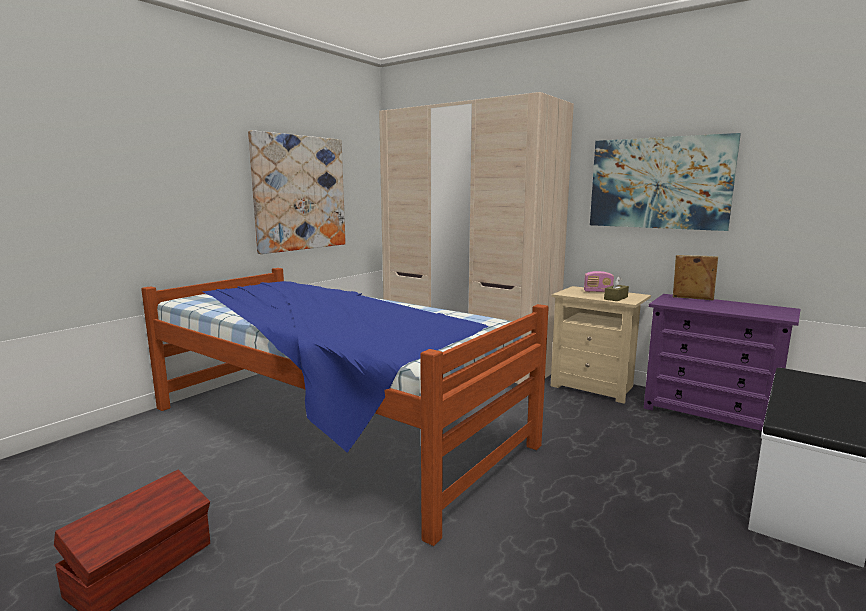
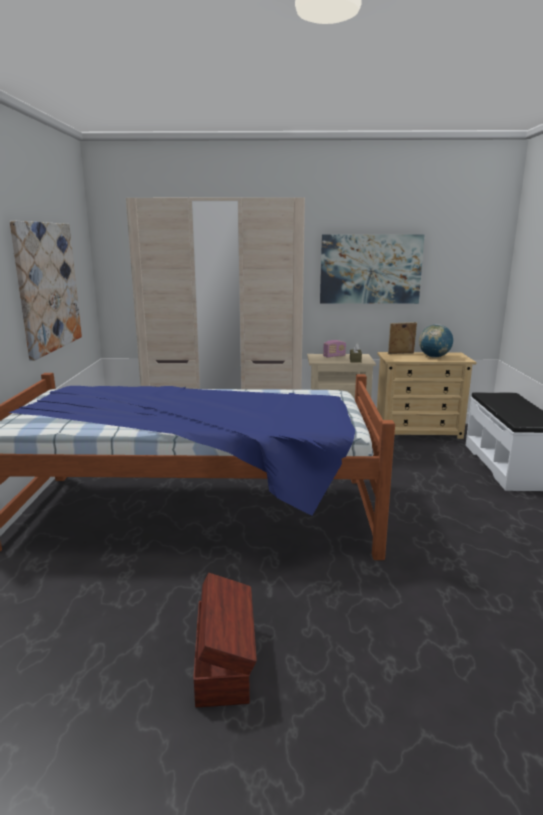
camera: 35 degrees left, 5 degrees up
(710, 412) = (418, 431): purple dresser -> beige dresser
(737, 308) = (434, 357): none -> globe

